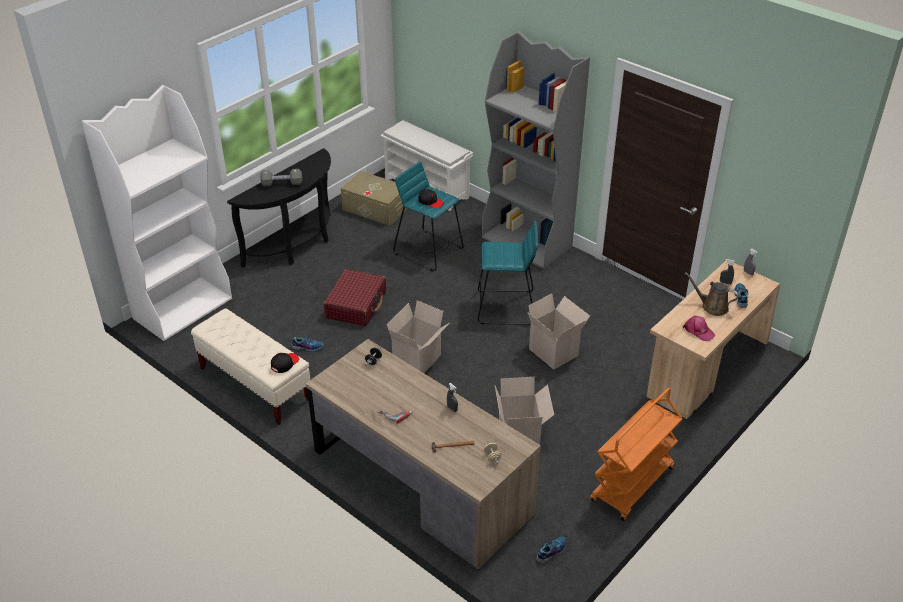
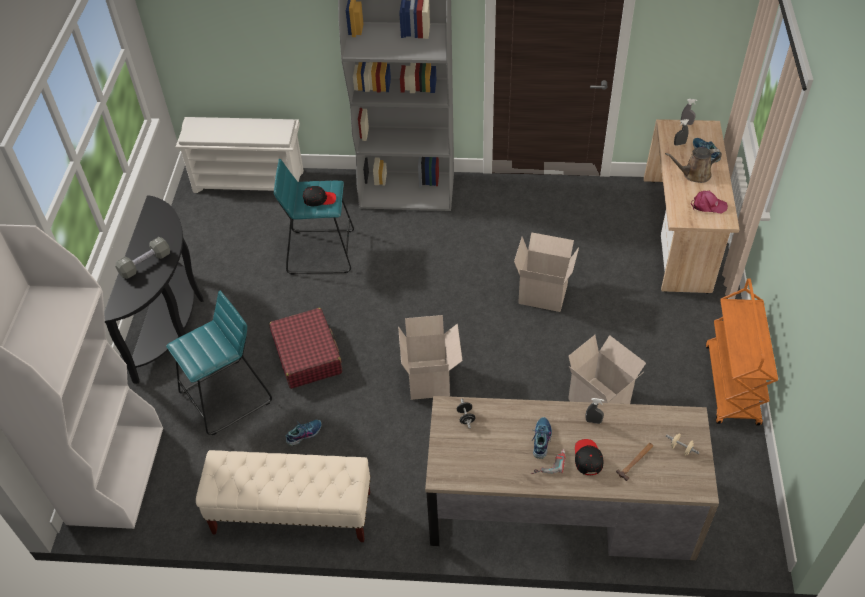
camera: 35 degrees left, 10 degrees up
(284, 364) = (346, 475): black cap -> black cap (587, 458)
(375, 208) = (217, 232): beige storage box -> none
(506, 308) = (456, 272): turquoise stool -> turquoise stool (226, 397)
(551, 551) = (733, 497): shoe -> shoe (541, 440)

